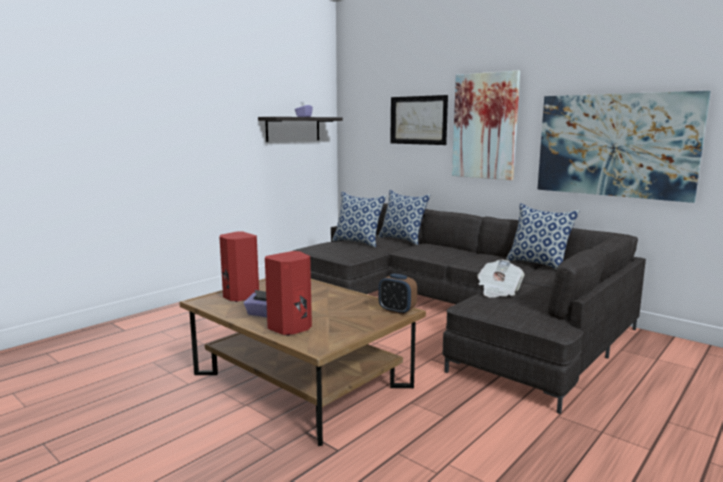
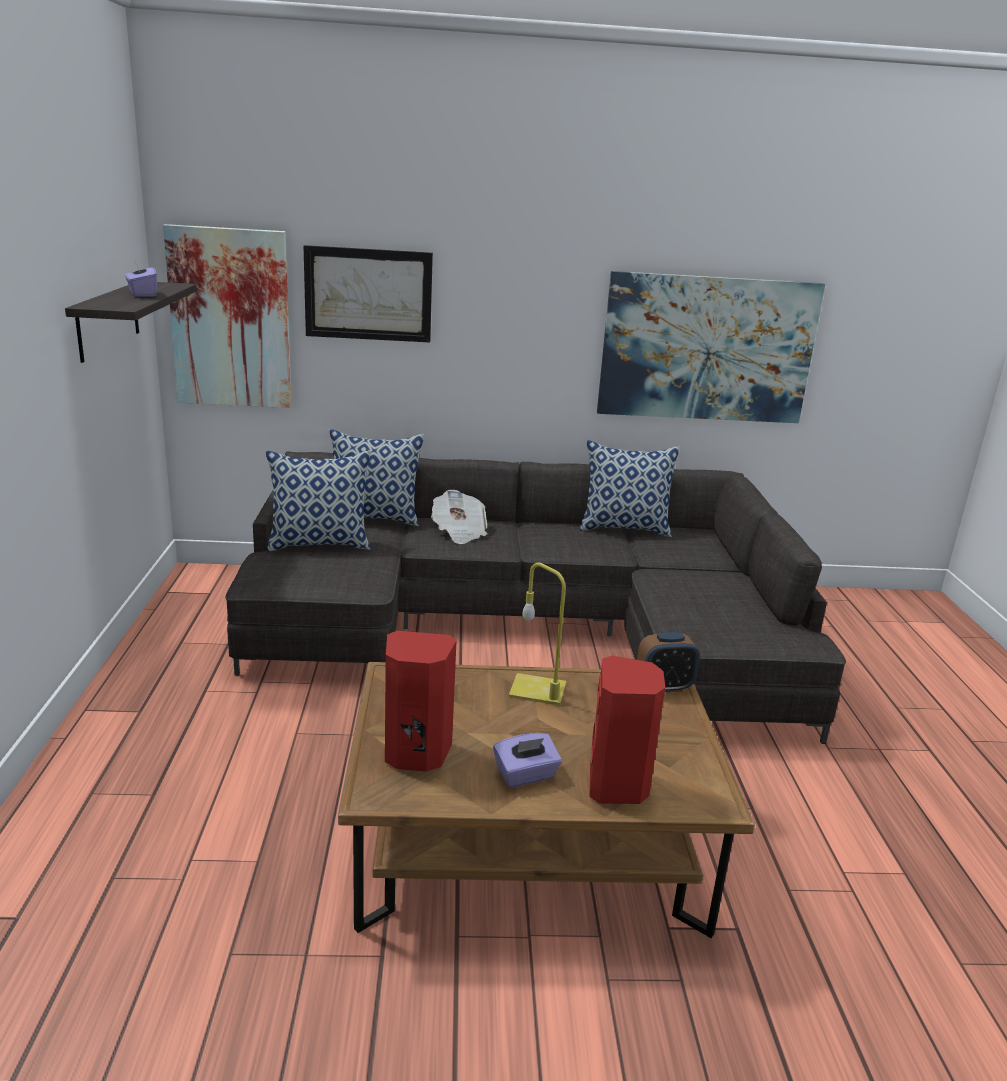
camera: 45 degrees left, 10 degrees up
(334, 296) = (539, 690): none -> yellow table lamp
(485, 126) = (505, 312): picture -> picture (230, 319)
(498, 291) = (673, 598): newspaper -> newspaper (459, 532)

